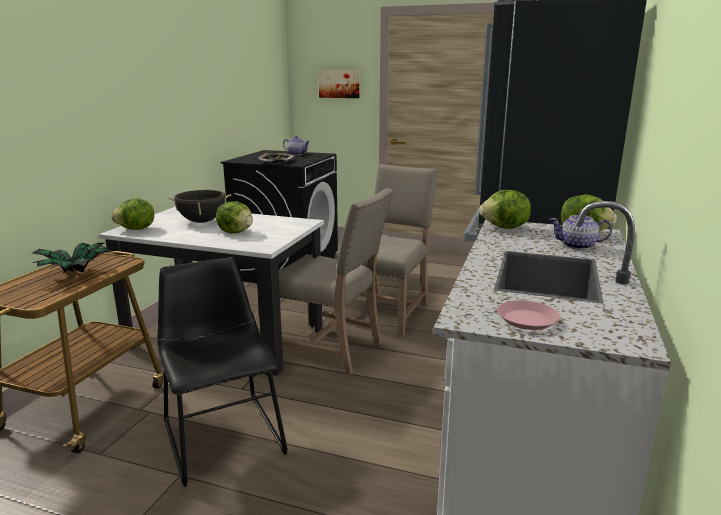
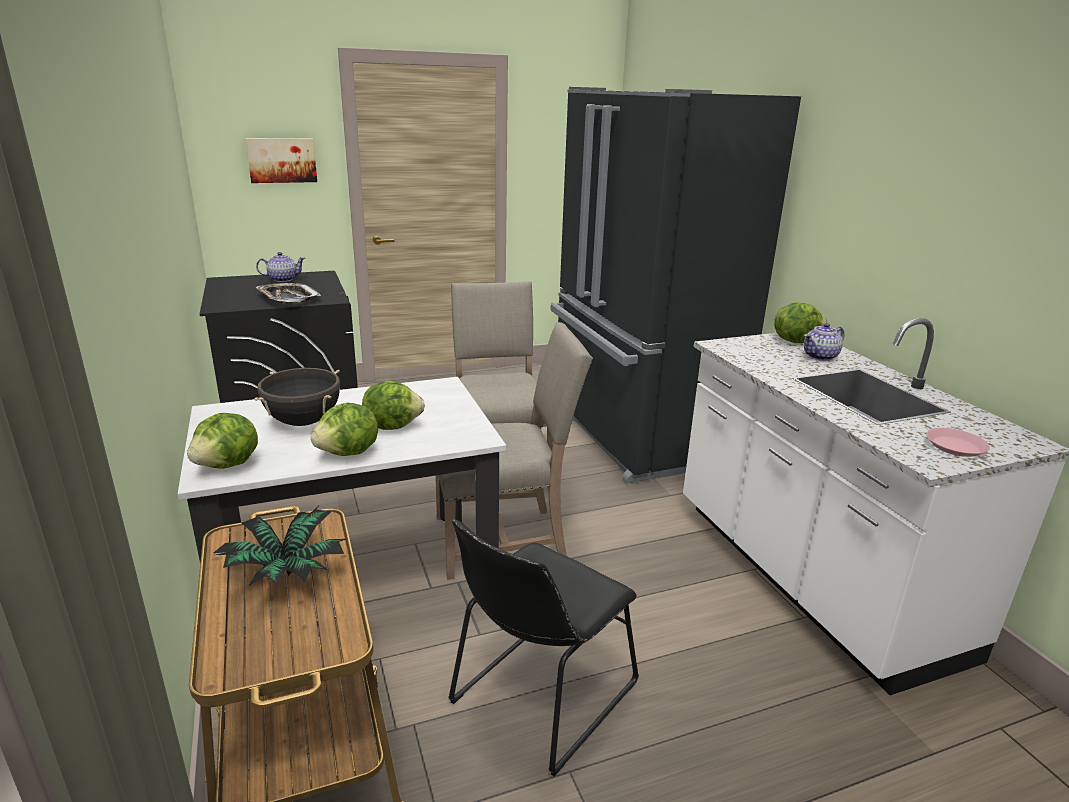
camera: 40 degrees left, 5 degrees up
(222, 433) = (539, 697): black chair -> black chair turned 75 degrees counterclockwise
(505, 228) = (734, 350): lettuce -> lettuce (349, 453)

